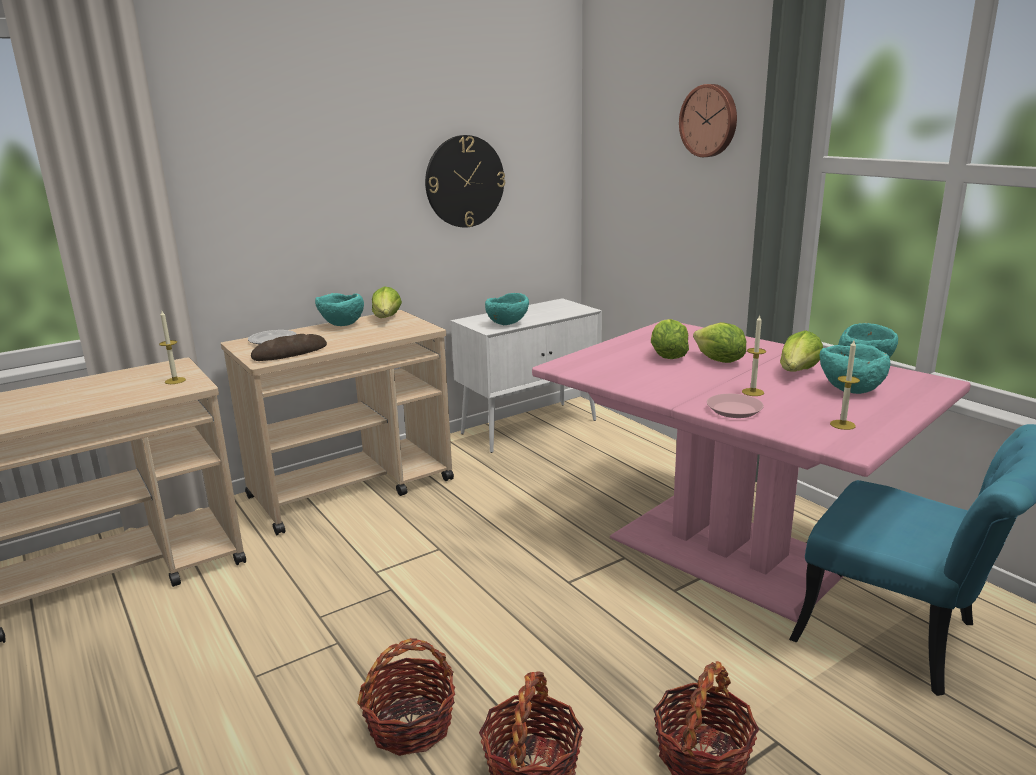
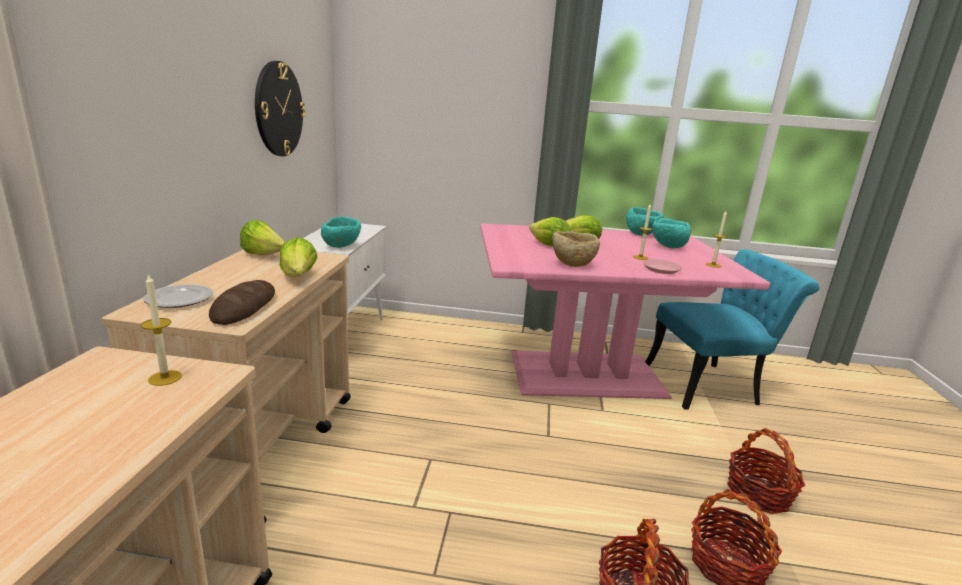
camera: 50 degrees left, 0 degrees up
(341, 326) = (230, 270): turquoise bowl -> none
(631, 380) = (572, 264): none -> beige bowl
(710, 121) = (484, 70): wall clock -> none
(797, 373) = (627, 243): lettuce -> lettuce (298, 277)

